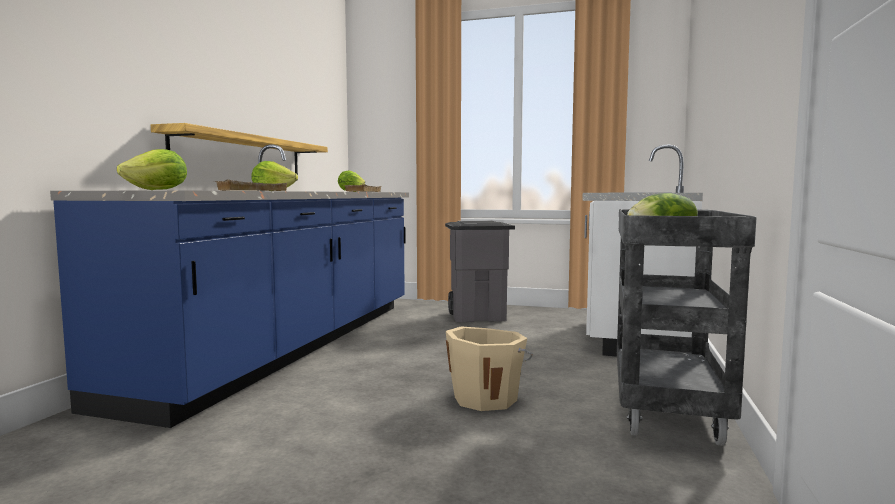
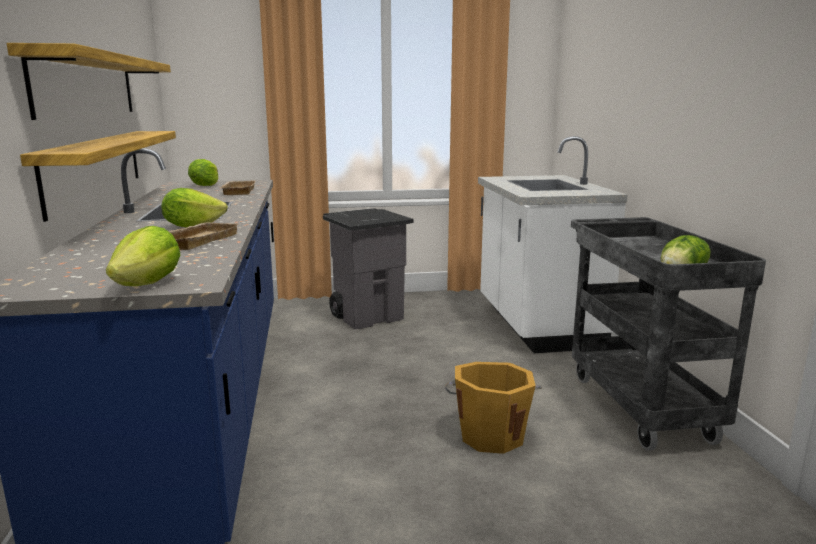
camera: 25 degrees left, 10 degrees up
(244, 101) = (87, 86): none -> shelf
(486, 398) = (491, 435): beige bucket -> orange bucket

